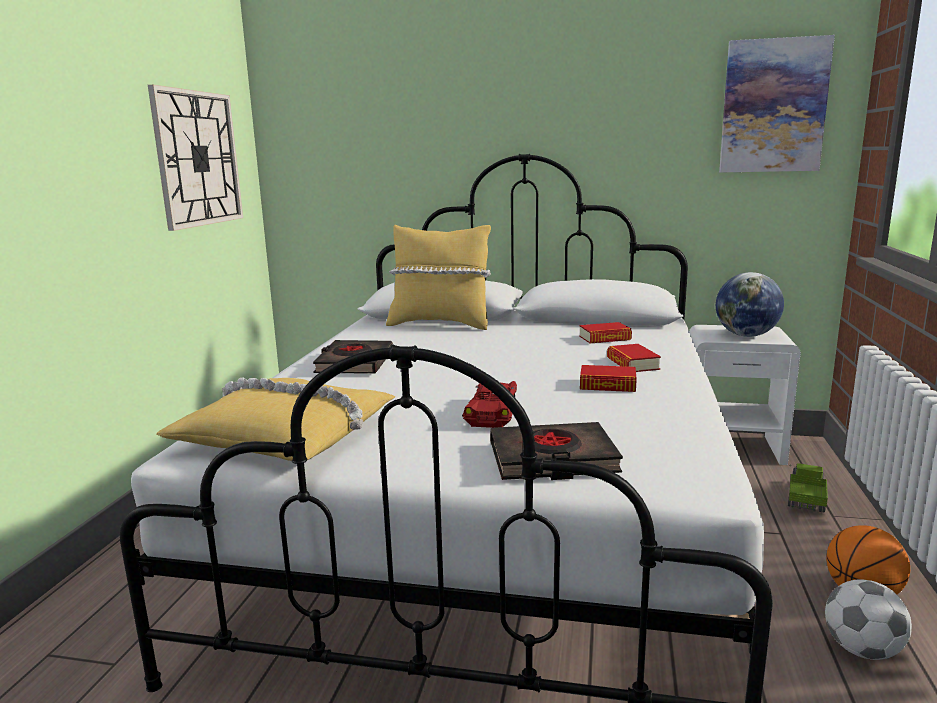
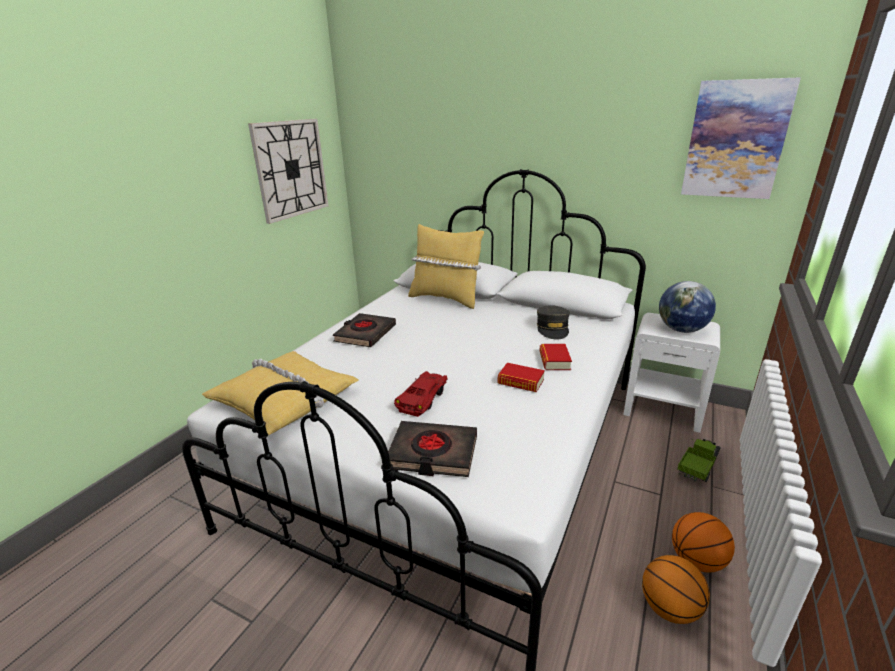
camera: 15 degrees right, 10 degrees up
(605, 338) = (552, 329): book -> grey cap
(862, 650) = (669, 609): football -> basketball

